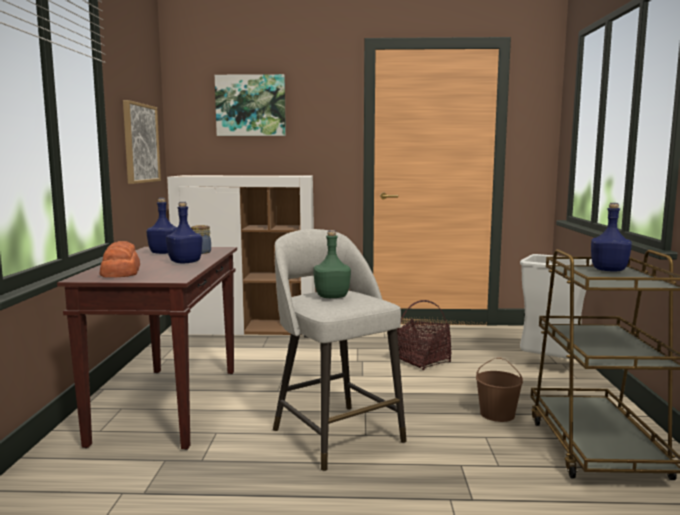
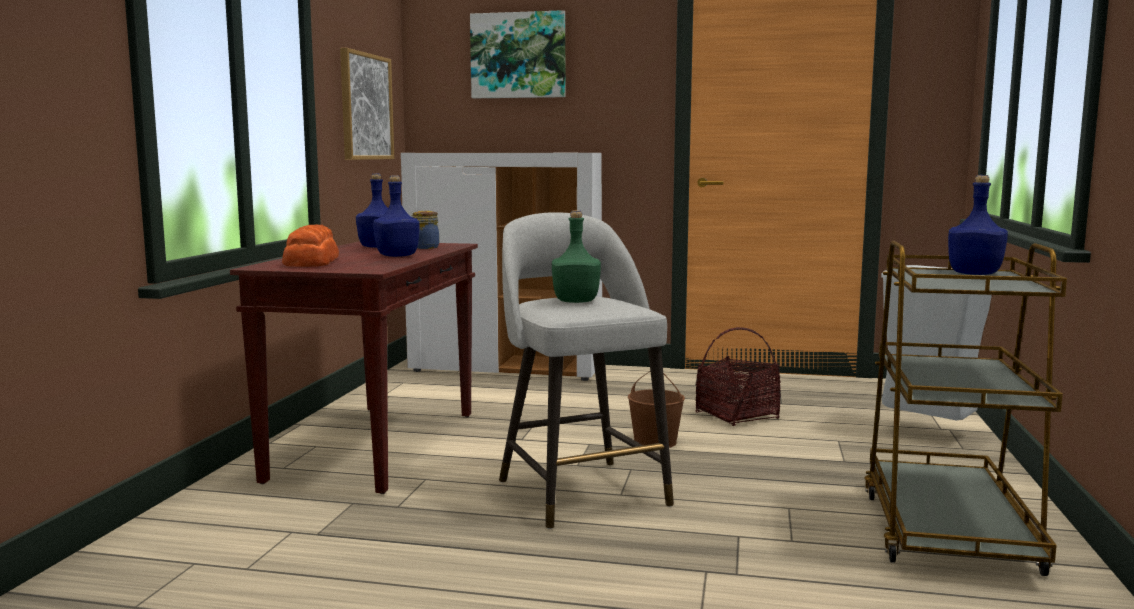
camera: 10 degrees right, 0 degrees up
(498, 414) = (819, 483): brown bucket -> brown bucket (656, 442)

